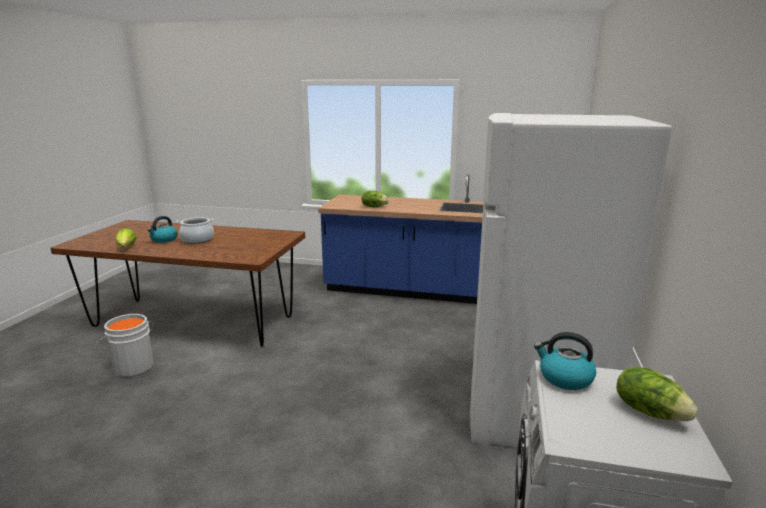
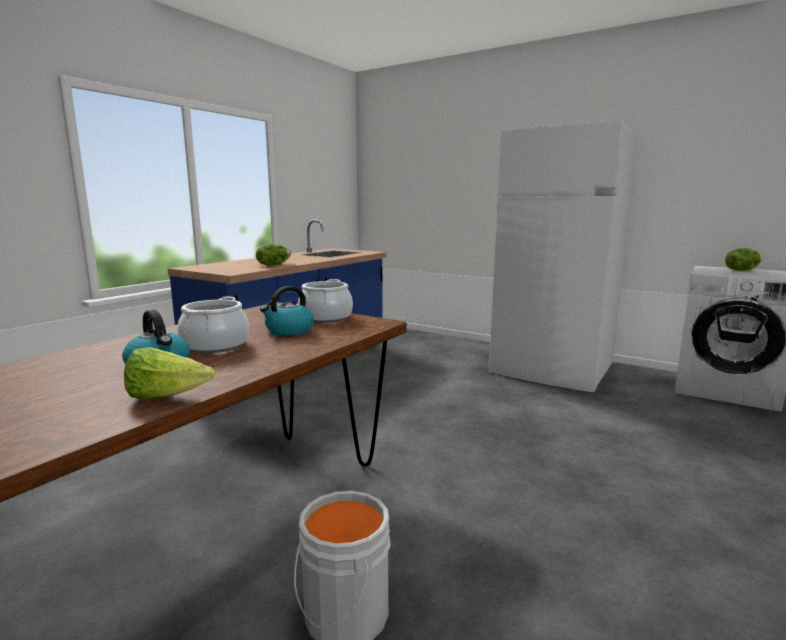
camera: 70 degrees left, 5 degrees down
(263, 247) = (326, 317): none -> cooking pot
(564, 378) = (714, 273): kettle -> kettle (289, 331)

